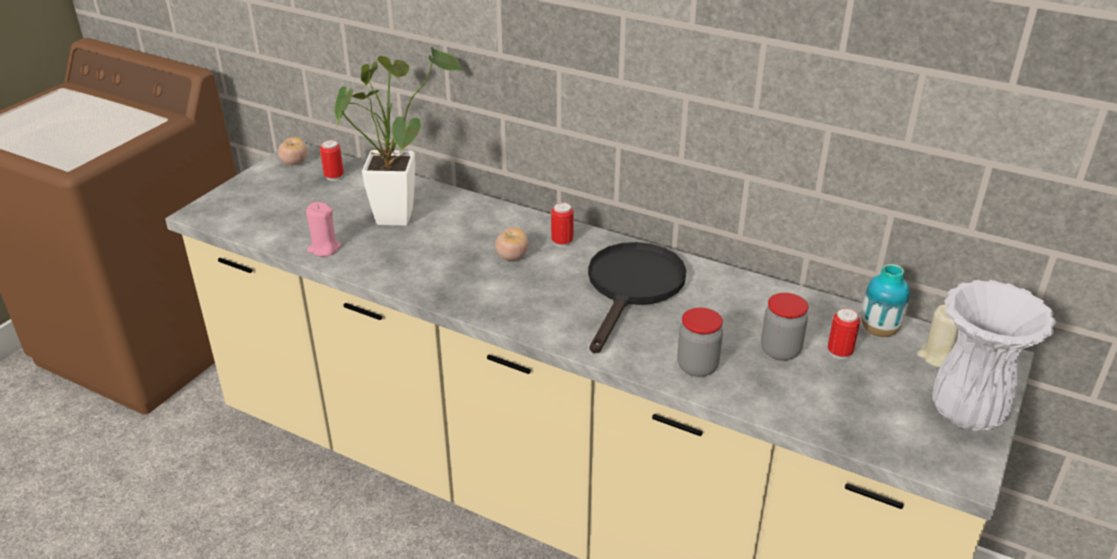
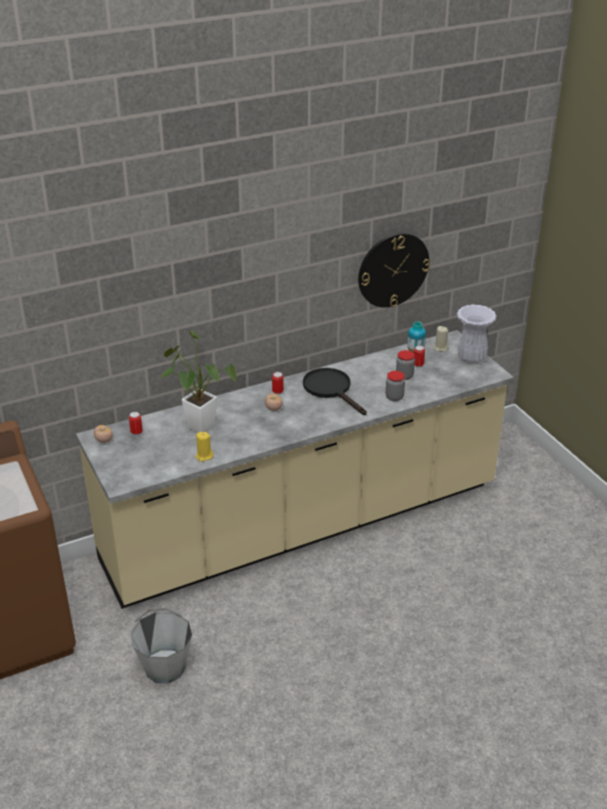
camera: 55 degrees left, 0 degrees up
(161, 510) = (165, 667): none -> grey bucket
(324, 249) = (204, 456): pink candle -> yellow candle
(888, 124) = (393, 270): none -> wall clock

